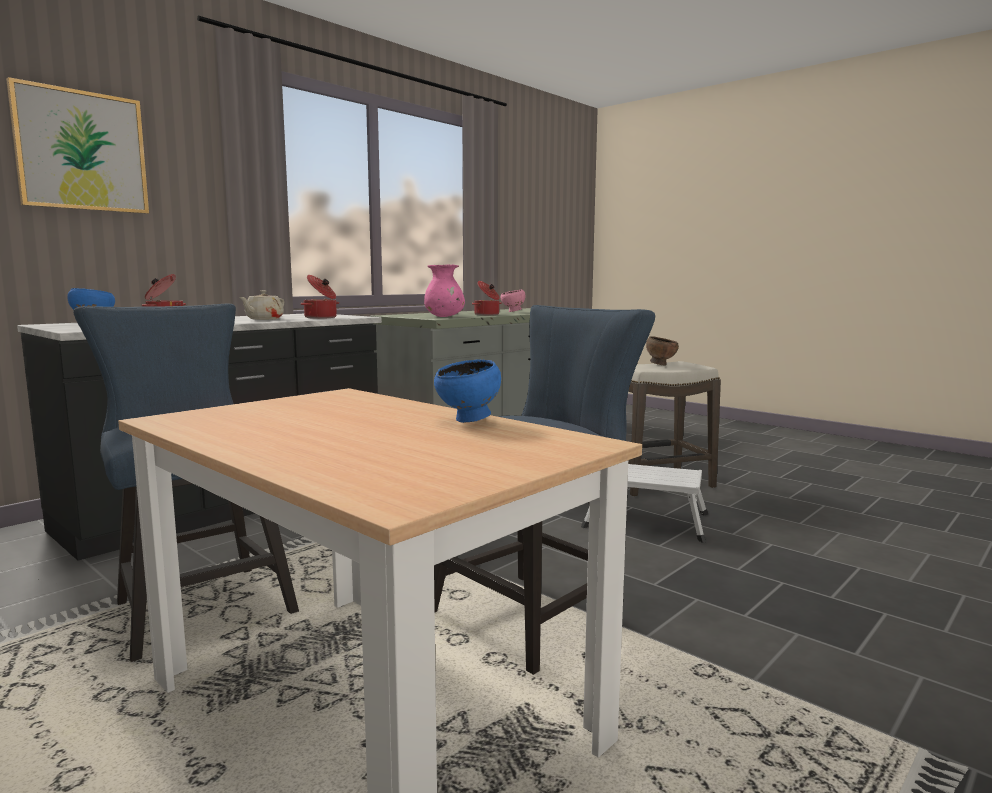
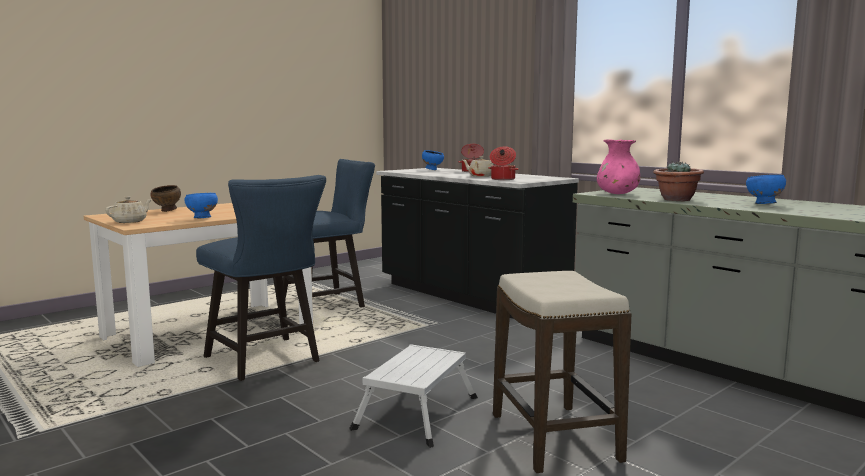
camera: 95 degrees right, 0 degrees up
(81, 151) = (481, 71): picture -> none
(487, 314) = (676, 199): cooking pot -> potted plant
(513, 312) = (763, 204): pink bowl -> blue bowl
(527, 455) = (130, 221): none -> beige teapot
(660, 365) = (572, 285): brown bowl -> brown bowl (167, 211)

